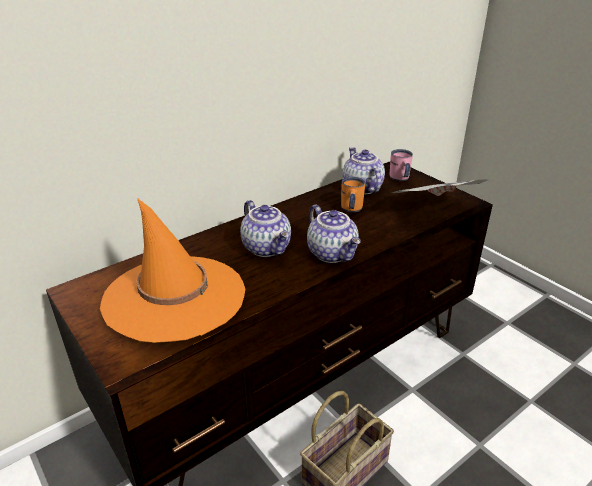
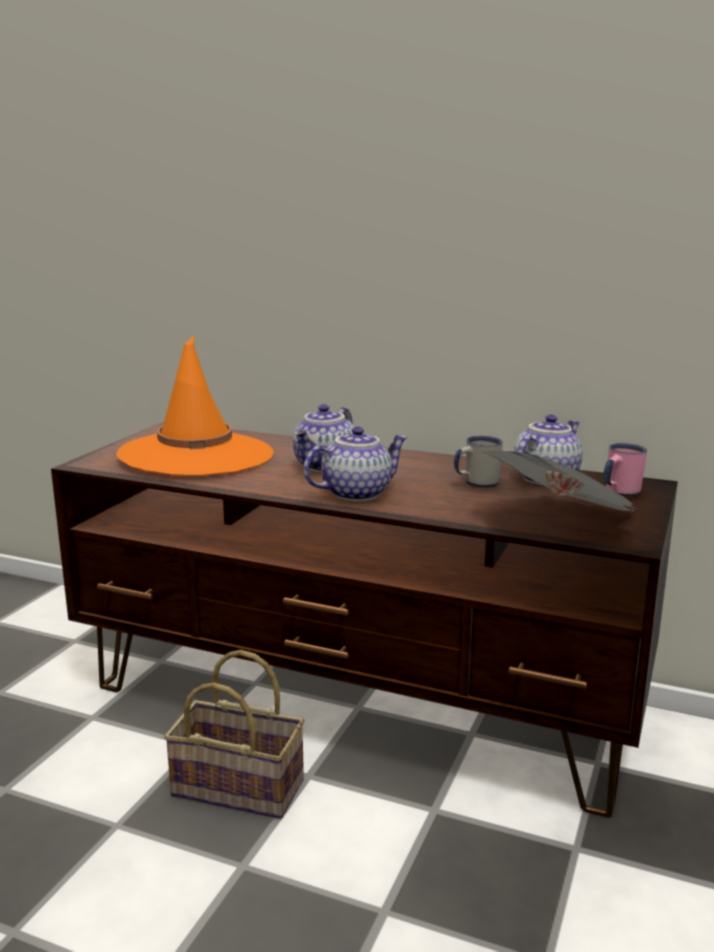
camera: 60 degrees right, 15 degrees down
(333, 253) = (356, 493): teapot -> teapot turned 150 degrees counterclockwise
(351, 209) = (476, 483): orange mug -> white mug

